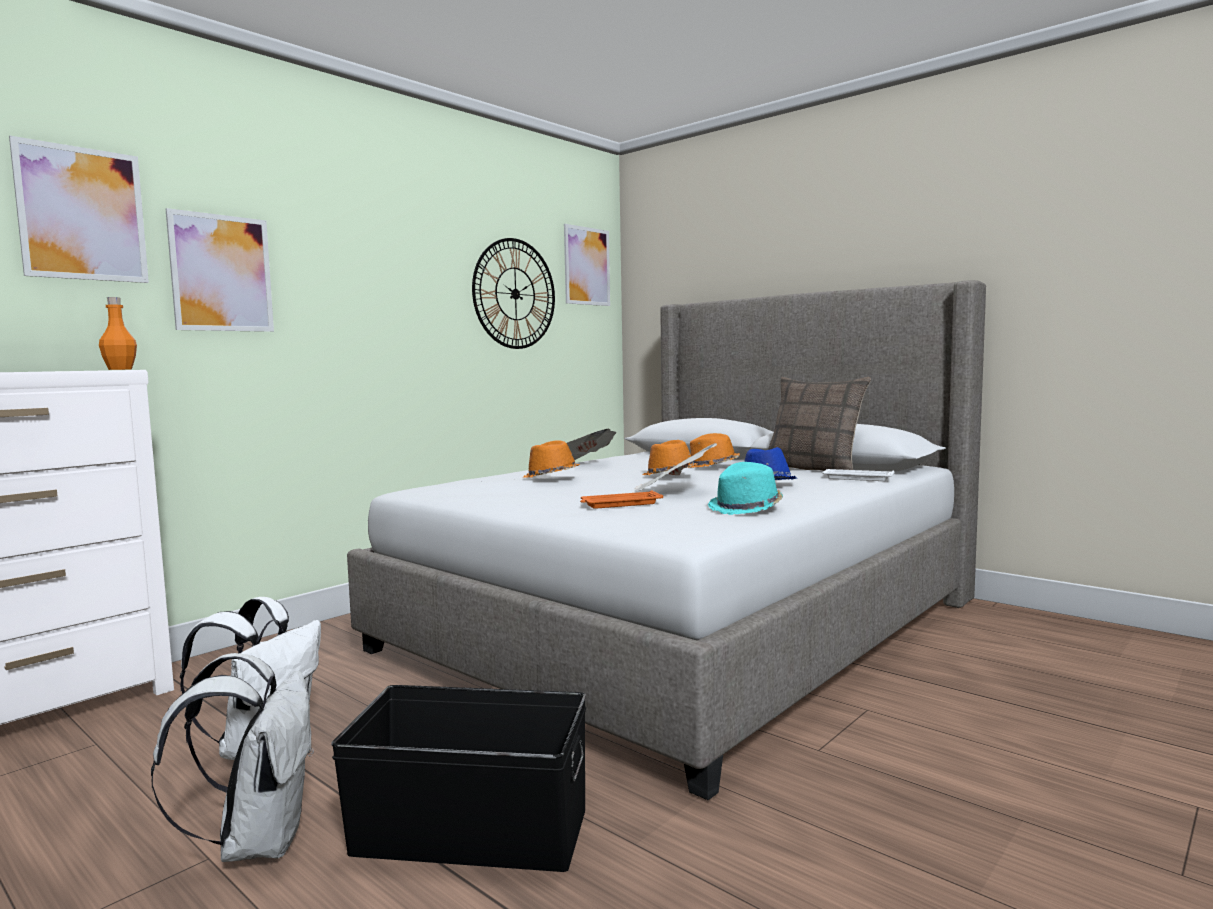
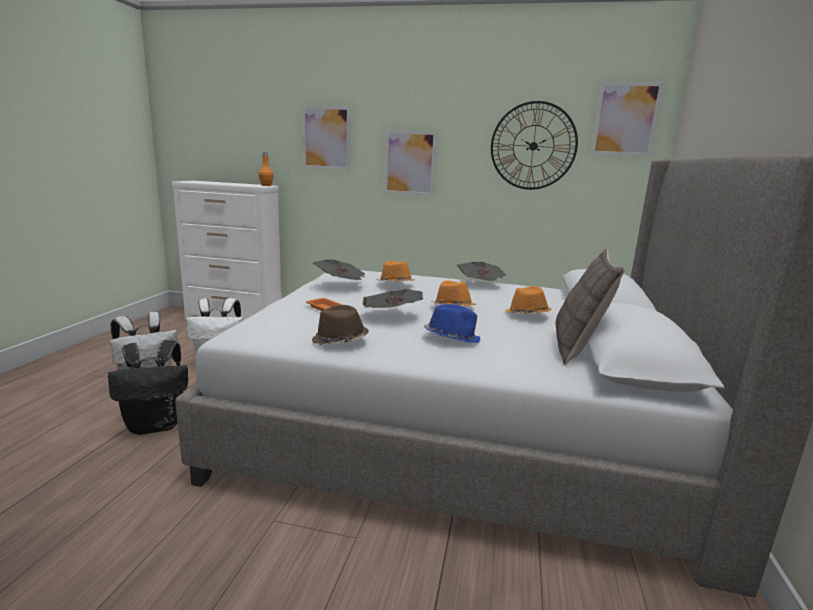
camera: 60 degrees right, 10 degrees up
(82, 214) = (270, 112): picture -> picture (410, 163)
(470, 830) = (157, 425): black storage box -> black backpack
(514, 491) = (341, 284): none -> newspaper
(746, 508) = (339, 341): turquoise hat -> brown hat
(856, 478) = (537, 368): white tray -> none

